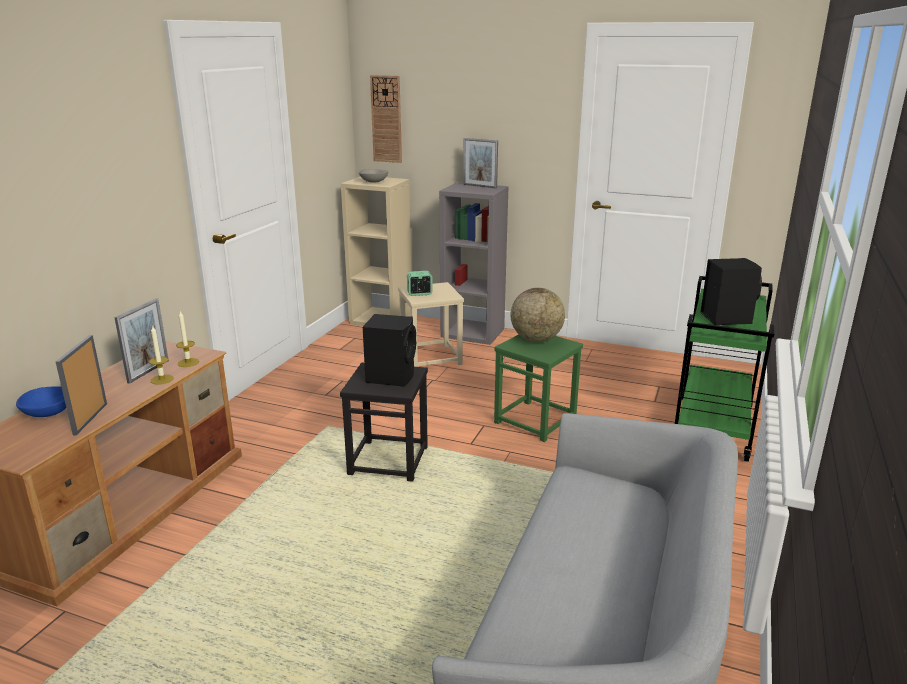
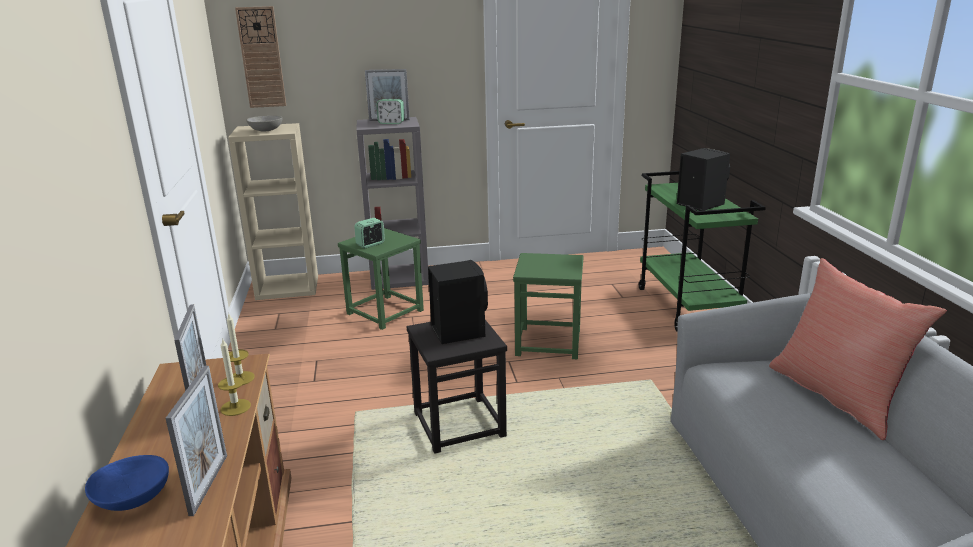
camera: 30 degrees left, 0 degrees up
(90, 419) = (209, 484): picture frame -> picture frame turned 150 degrees counterclockwise
(431, 358) = (385, 312): beige stool -> green stool
(476, 189) = (391, 123): none -> alarm clock
(536, 339) = (541, 261): globe -> none
(653, 535) = (837, 396): none -> red pillow

